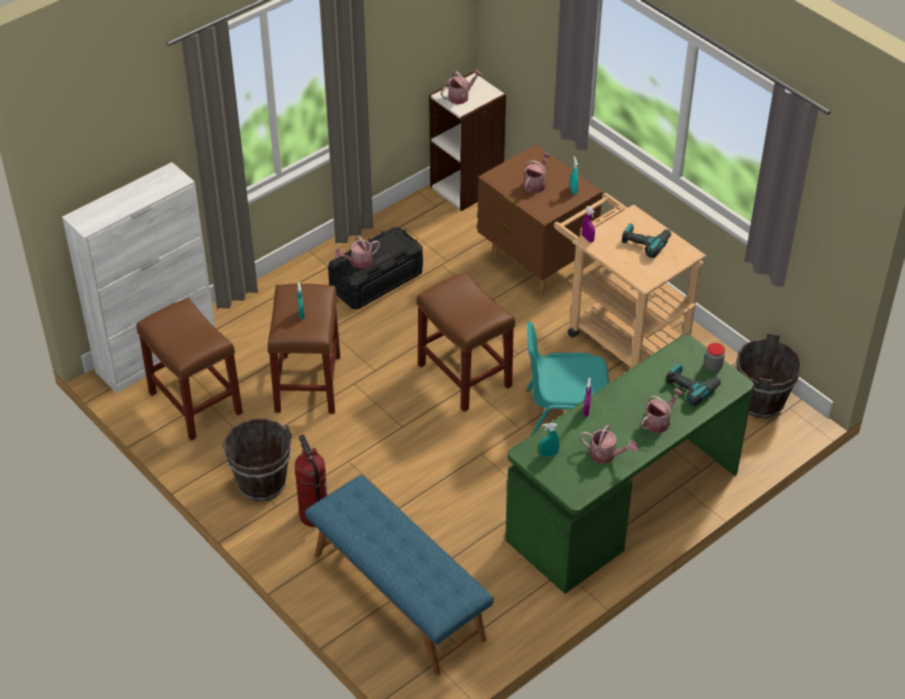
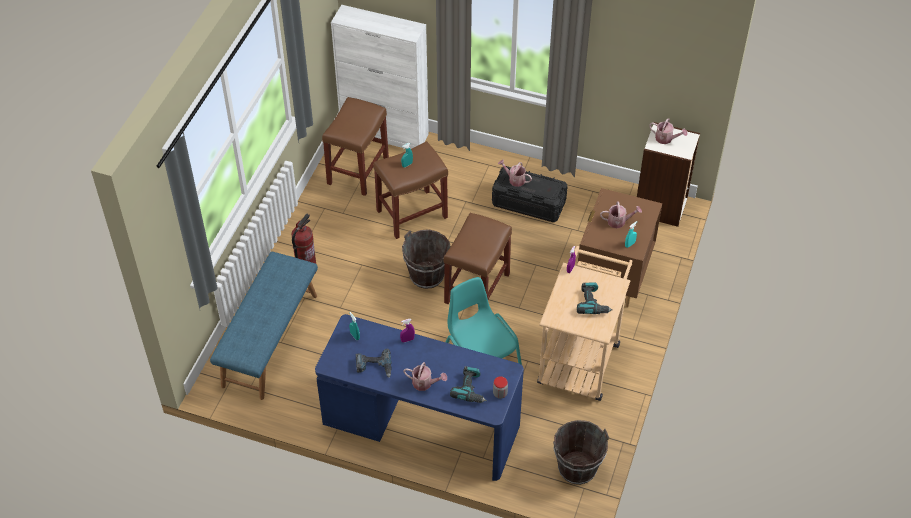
camera: 60 degrees right, 5 degrees up
(262, 483) = (316, 232): brown bucket -> brown bucket (427, 275)
(606, 455) = (374, 367): watering can -> power drill
(624, 505) = (421, 426): green desk -> blue desk

